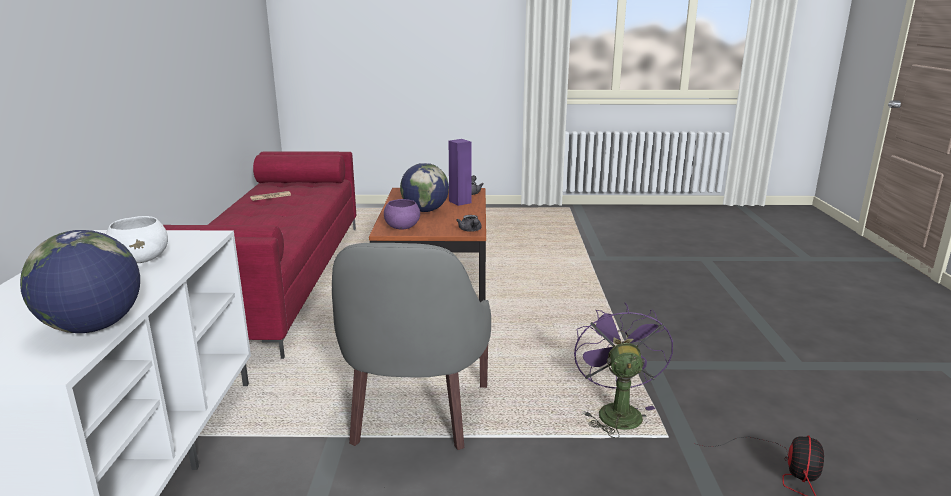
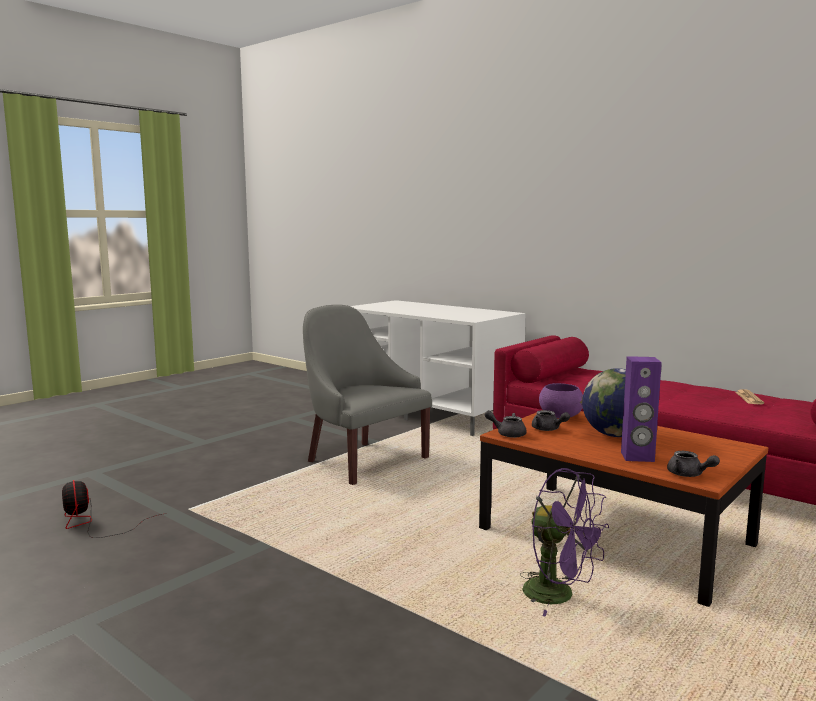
camera: 130 degrees right, 10 degrees down
(93, 327) = (381, 309): globe -> none
(142, 260) = (452, 314): white bowl -> none
(441, 224) = (548, 429): none -> grey teapot
(616, 411) = (241, 508): purple fan -> purple fan (559, 595)

